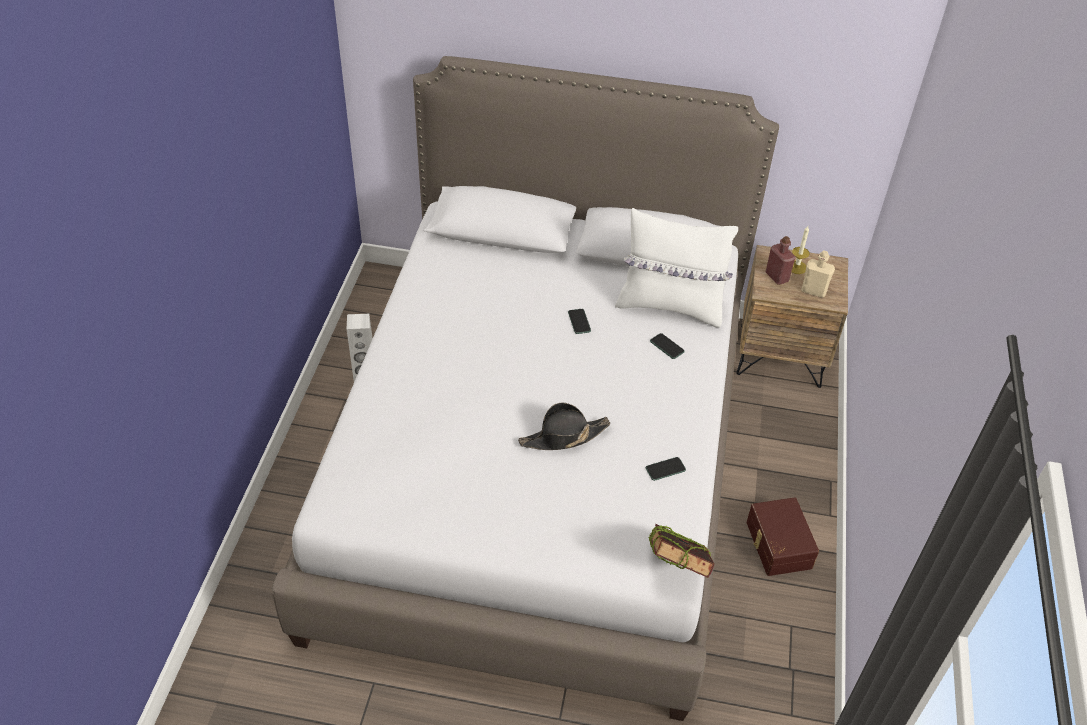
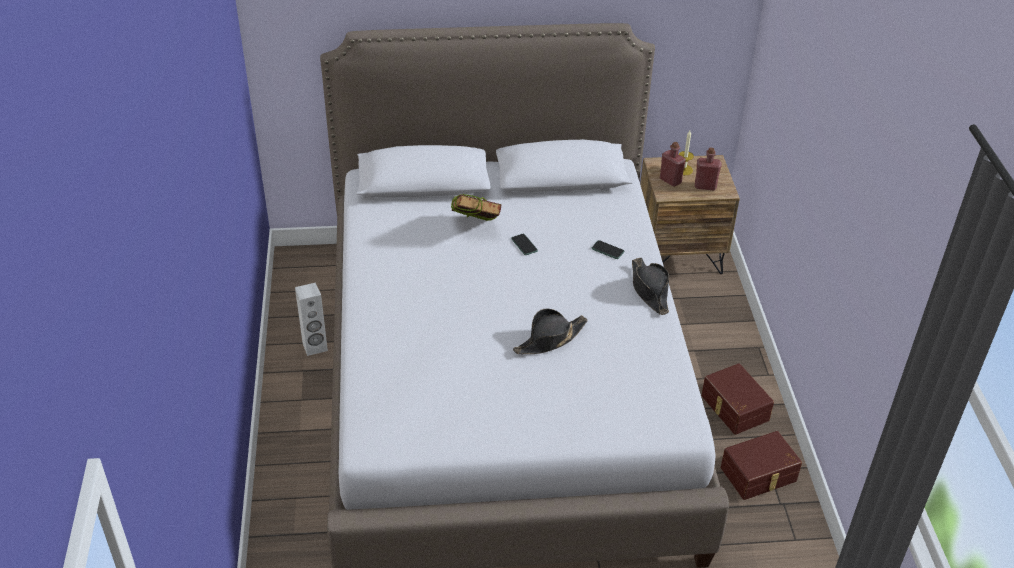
camera: 15 degrees left, 5 degrees down
(665, 469) = (646, 347): phone -> none
(670, 306) = (597, 217): white pillow -> none
(676, 571) = (688, 424): book -> book (475, 229)
(695, 403) = (649, 290): none -> black hat
(778, 629) = (759, 475): none -> brown storage box
(813, 291) = (705, 186): beige bottle -> red bottle

